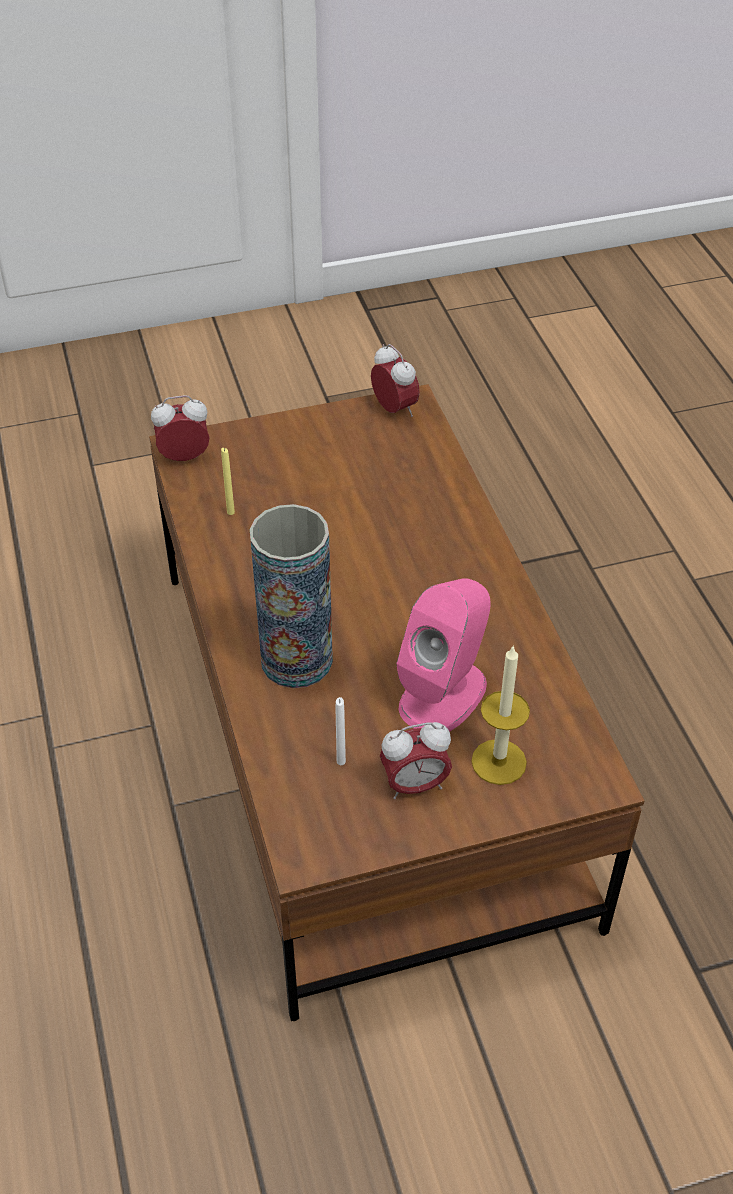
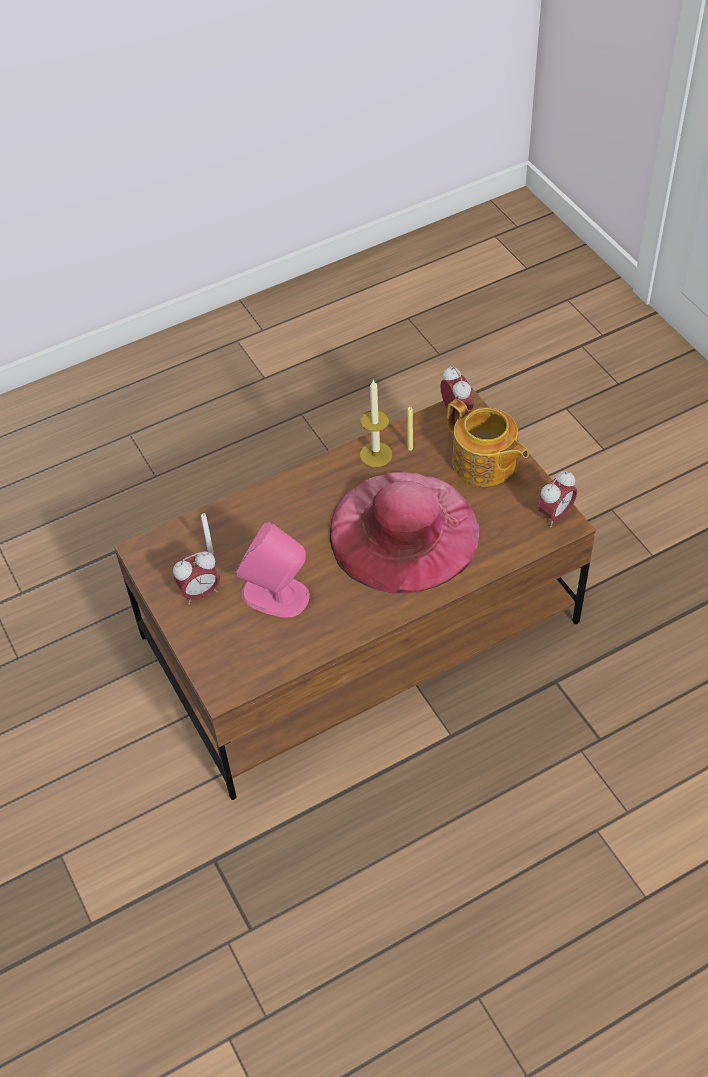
camera: 80 degrees right, 5 degrees up
(288, 450) = (484, 464): none -> teapot
(296, 660) = (287, 513): vase -> none
(373, 544) = (403, 531): none -> pink hat
(414, 785) = (200, 593): alarm clock -> alarm clock turned 90 degrees counterclockwise
(498, 762) = (227, 633): candle -> candle (376, 454)

